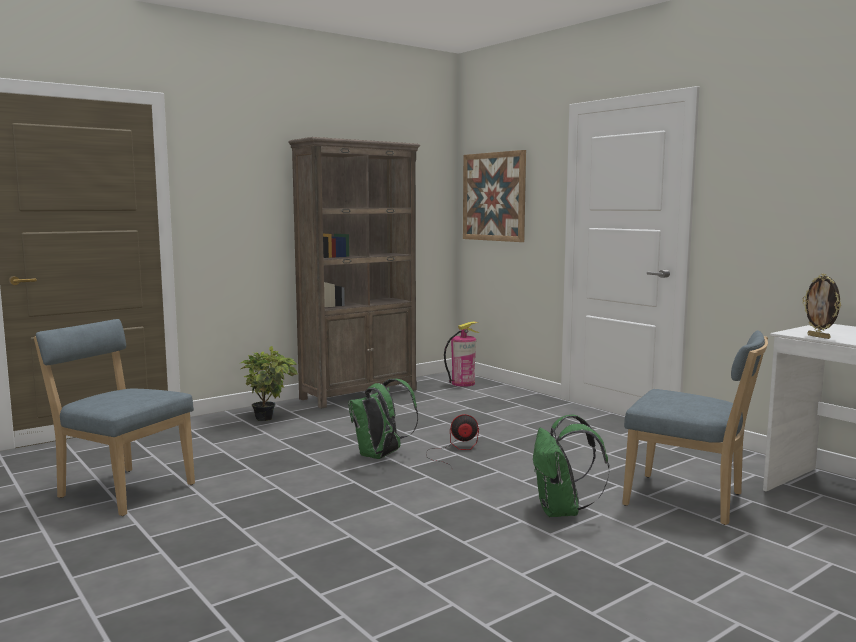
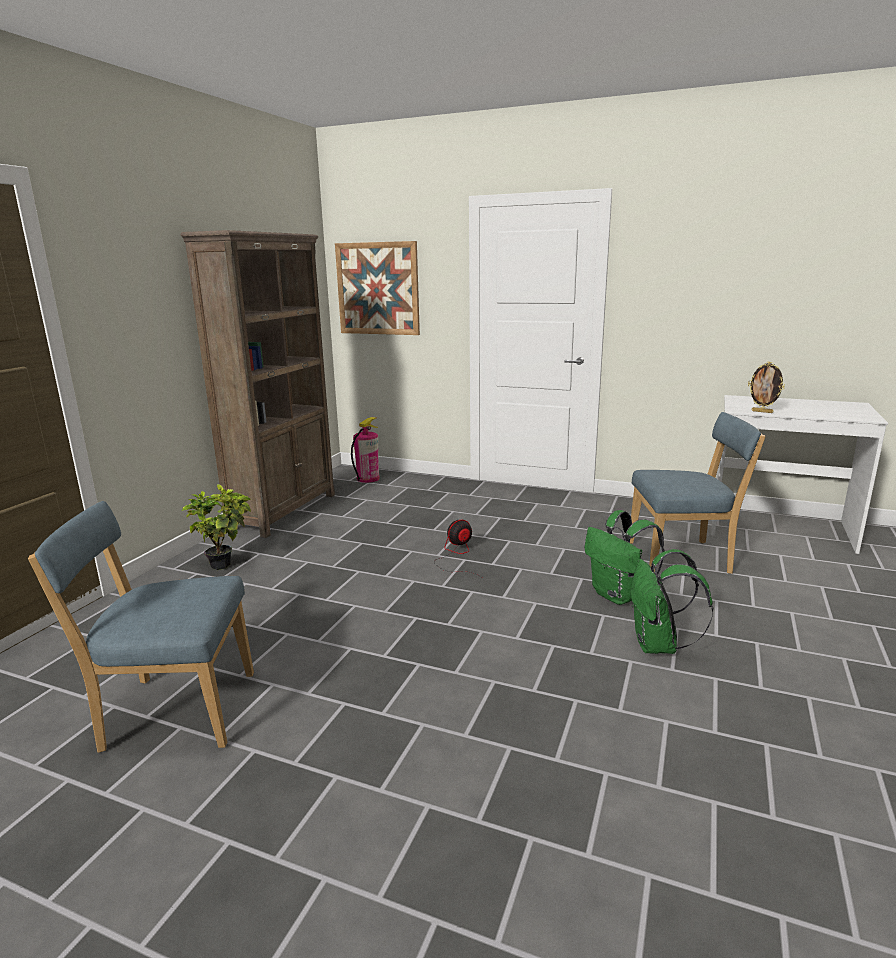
camera: 30 degrees left, 10 degrees up
(381, 456) = (401, 580): green backpack -> green backpack (658, 645)

